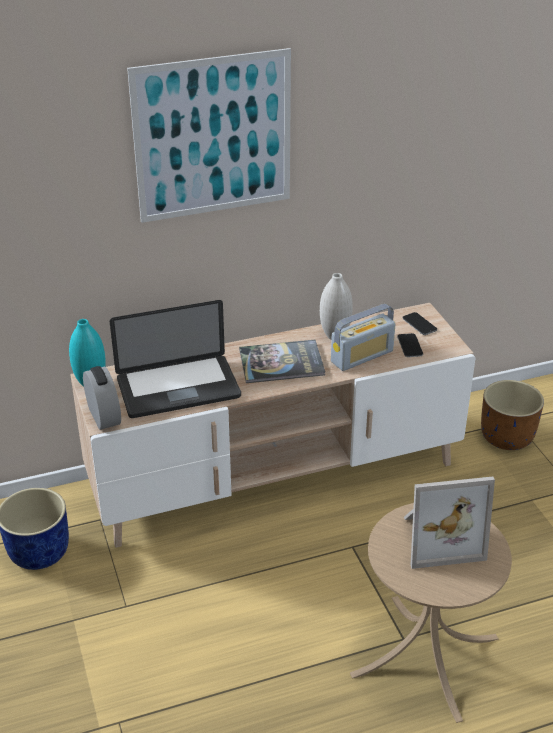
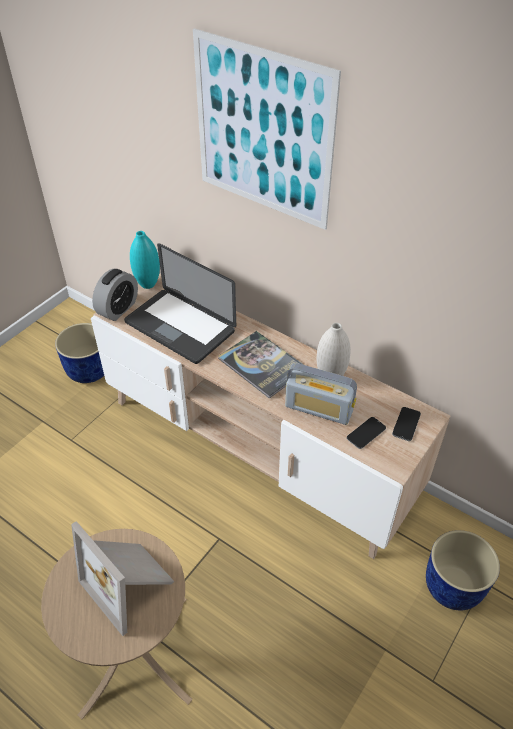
camera: 55 degrees right, 10 degrees up
(507, 437) = (454, 587): brown planter -> blue planter

